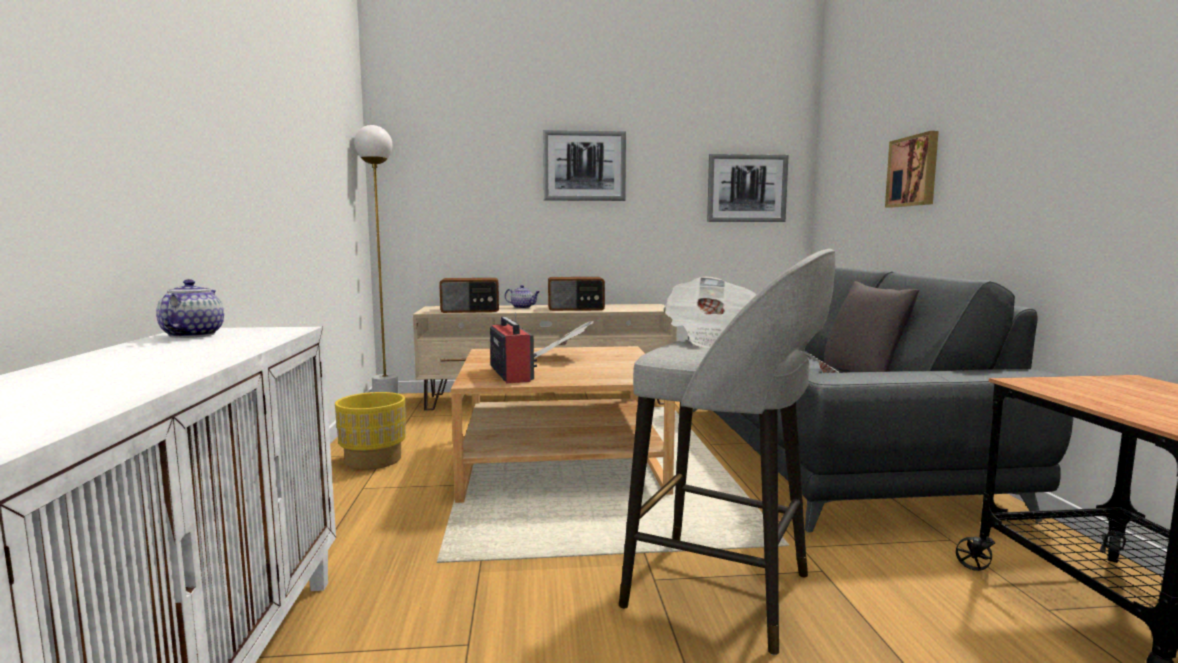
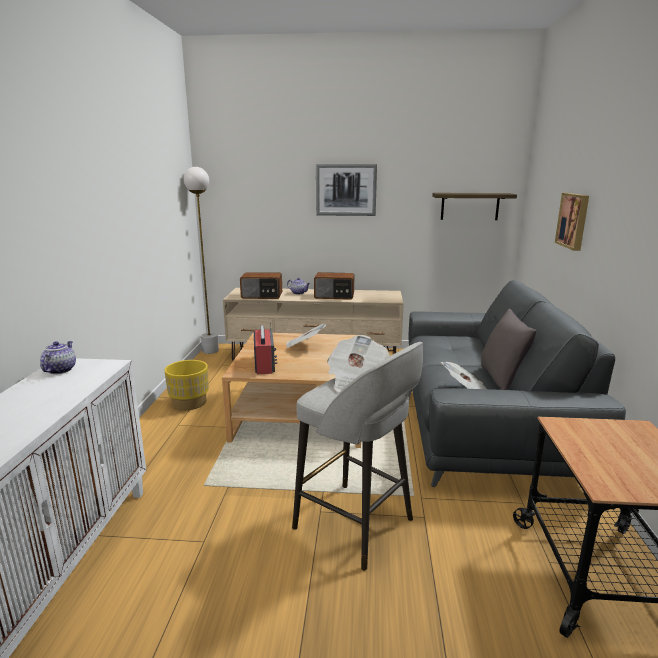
camera: 10 degrees right, 10 degrees up
(747, 188) = (470, 206): picture -> shelf

